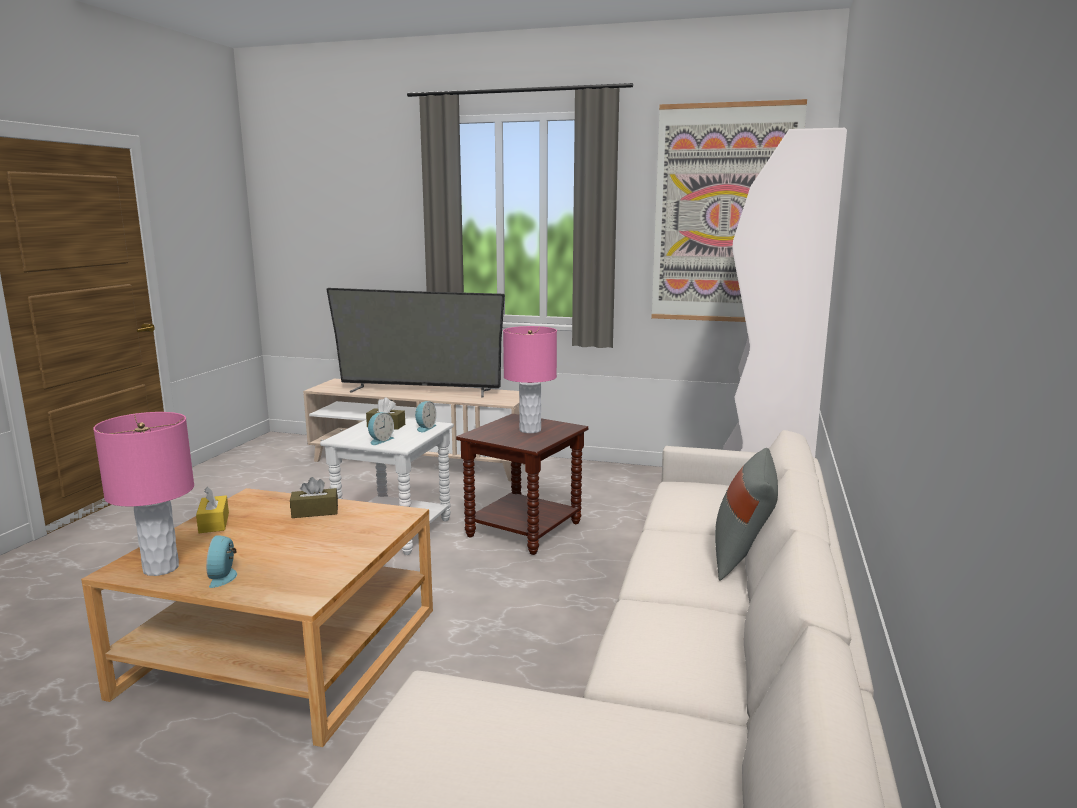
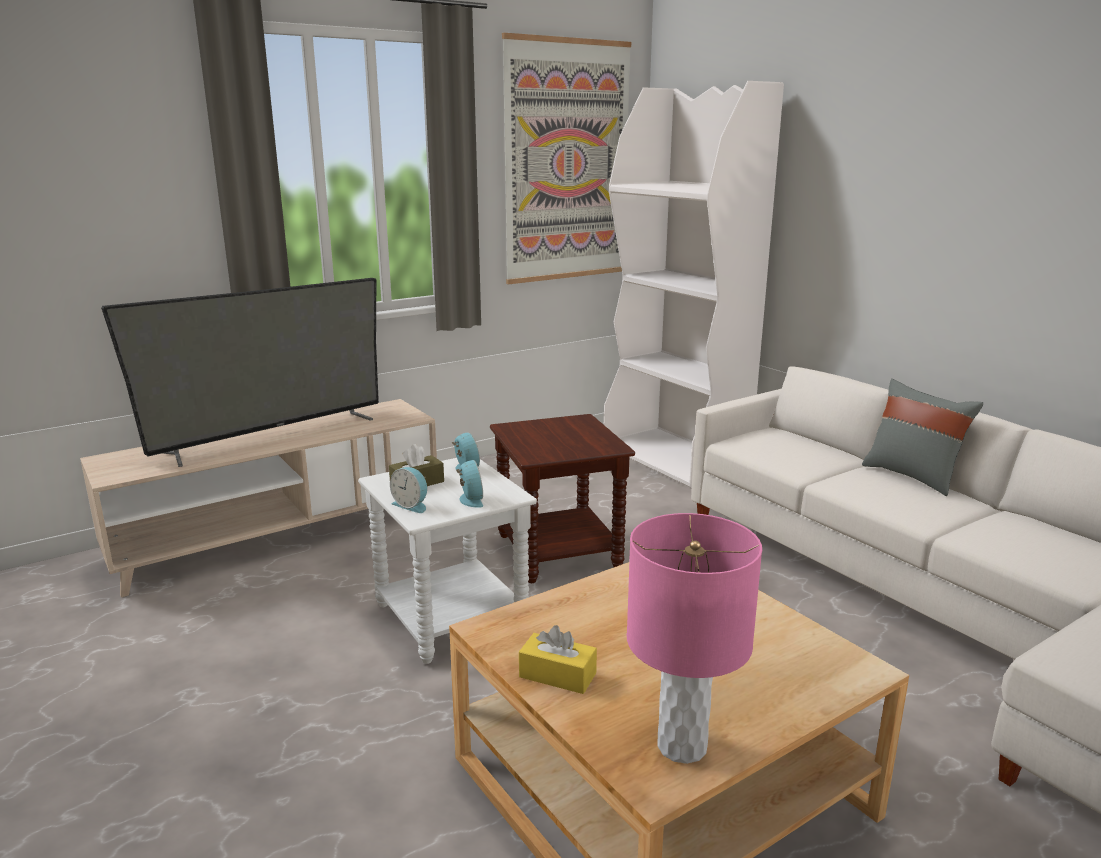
camera: 50 degrees left, 5 degrees up
(225, 577) = (756, 704): alarm clock -> alarm clock (411, 505)
(315, 512) = (606, 602): brown tissue box -> none
(529, 430) = (562, 434): pink table lamp -> none

